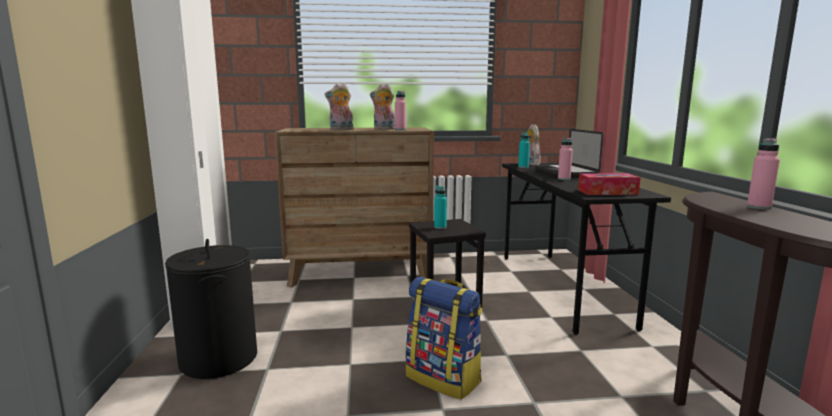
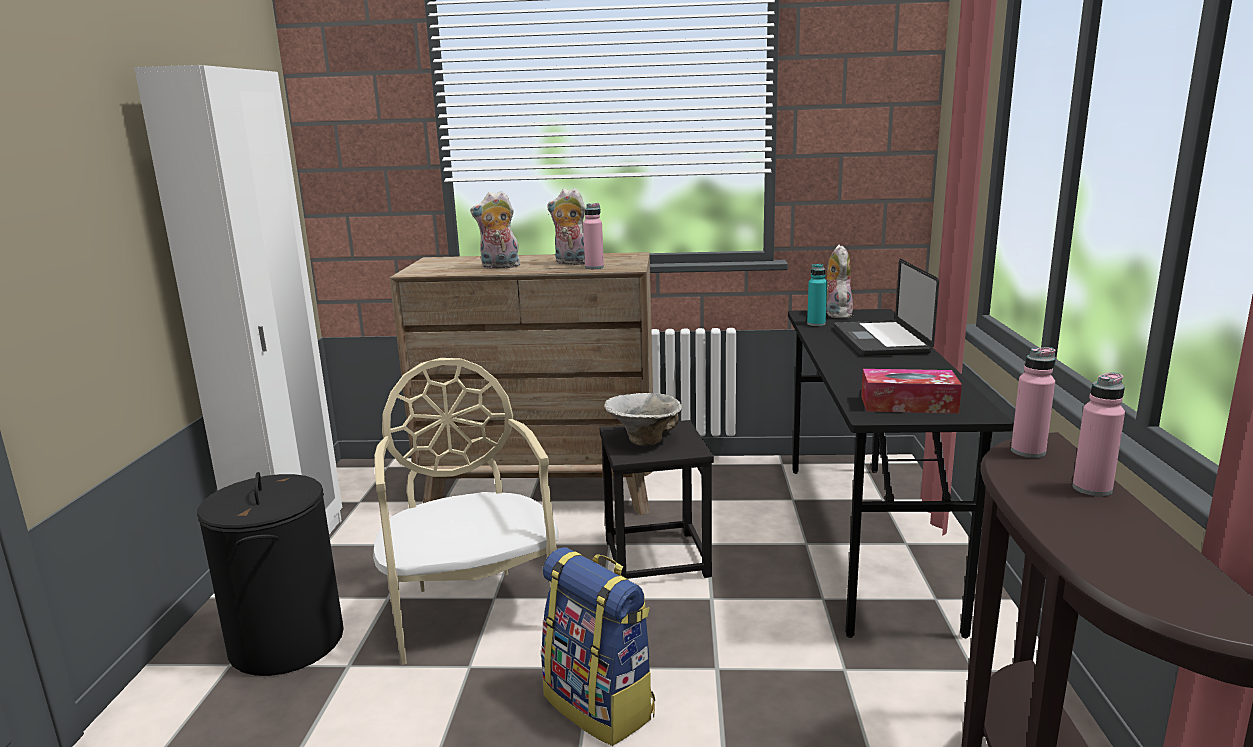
camera: 10 degrees right, 5 degrees up
(340, 334) = (473, 610): none -> beige chair
(440, 227) = (644, 440): turquoise bottle -> bowl
(564, 179) = (861, 362): pink bottle -> pink bottle (1028, 452)

